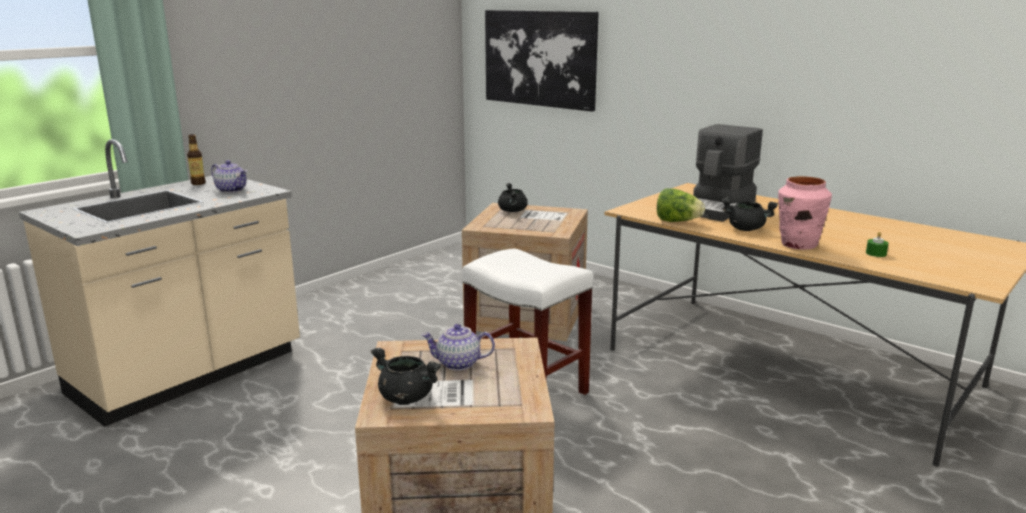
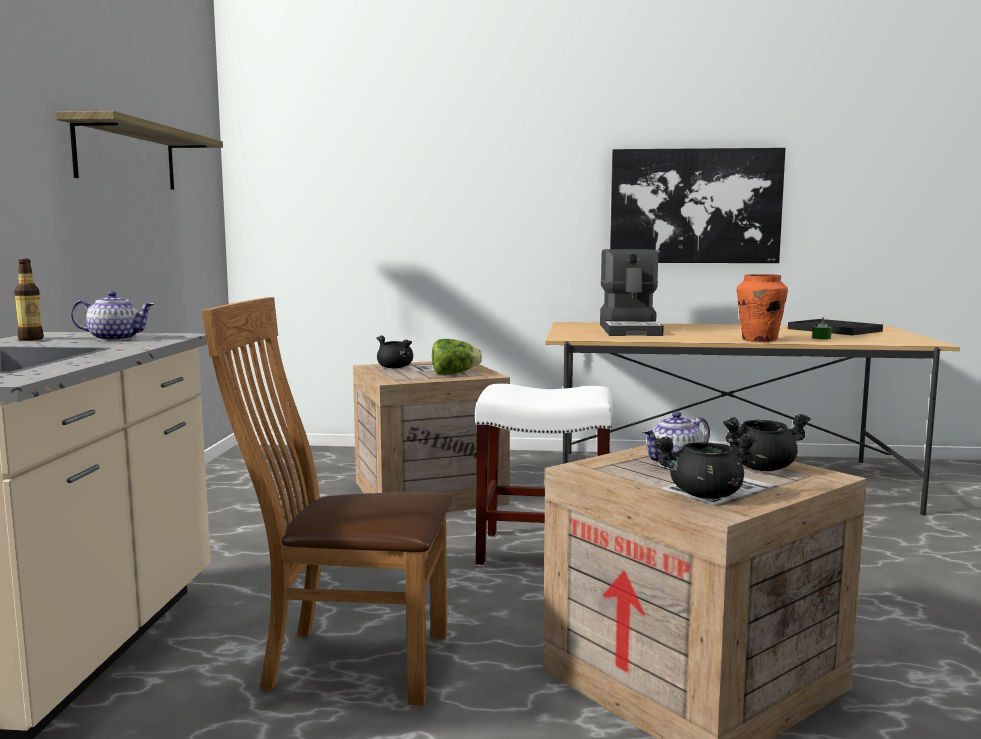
camera: 35 degrees left, 10 degrees down
(300, 427) = (346, 661): none -> brown chair
(341, 36) = (126, 156): none -> shelf
(540, 58) = (347, 202): picture -> picture (695, 206)
(677, 221) = (629, 339): lettuce -> lettuce (454, 373)
(746, 229) = (694, 337): black cooking pot -> black cooking pot (762, 468)
(798, 245) = (759, 340): pink vase -> orange vase
(938, 241) = (834, 330): none -> black tray

